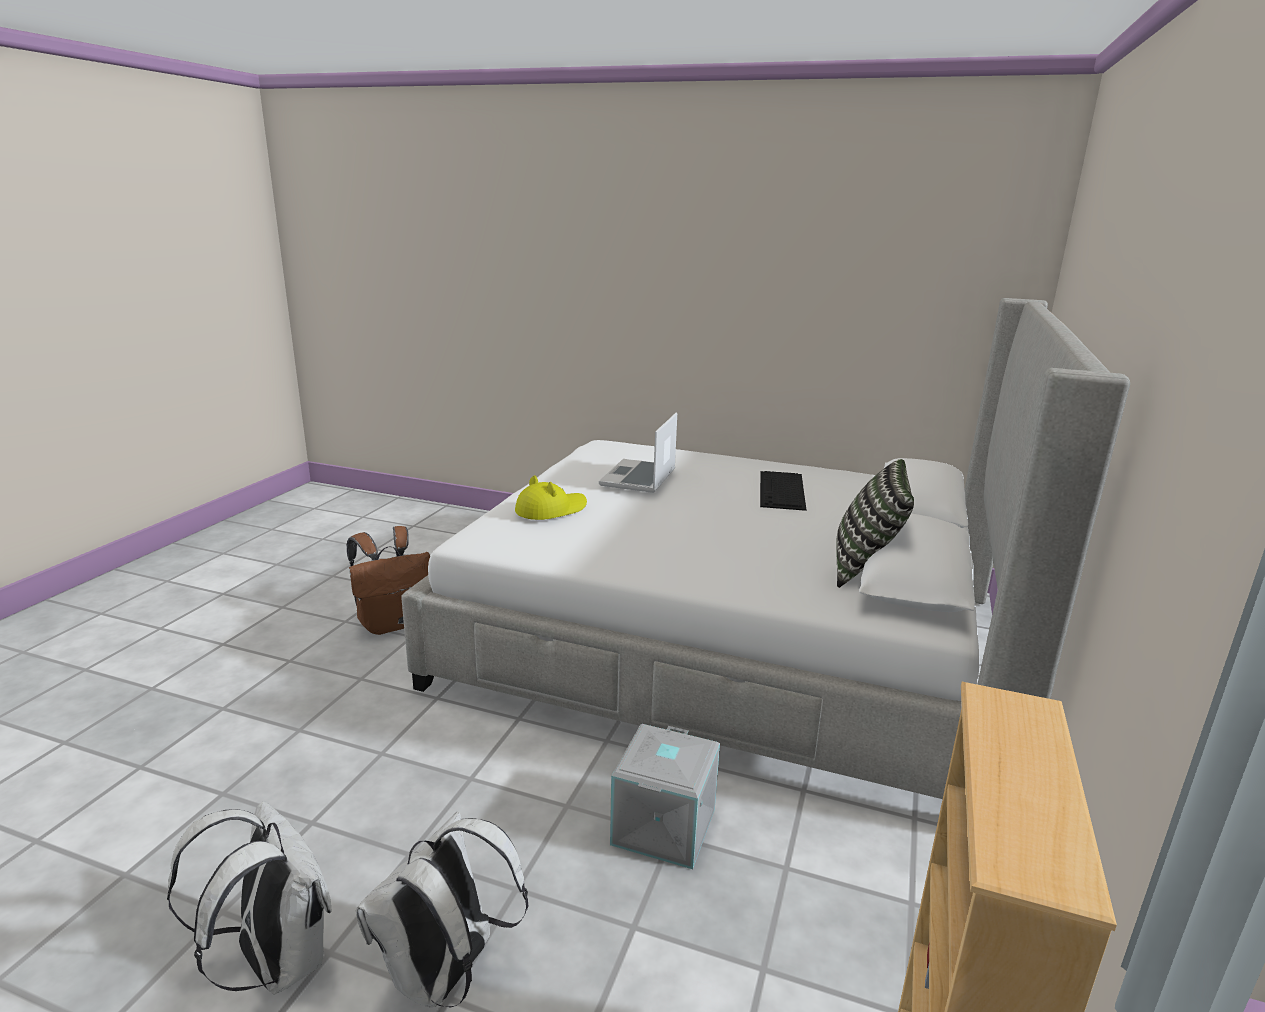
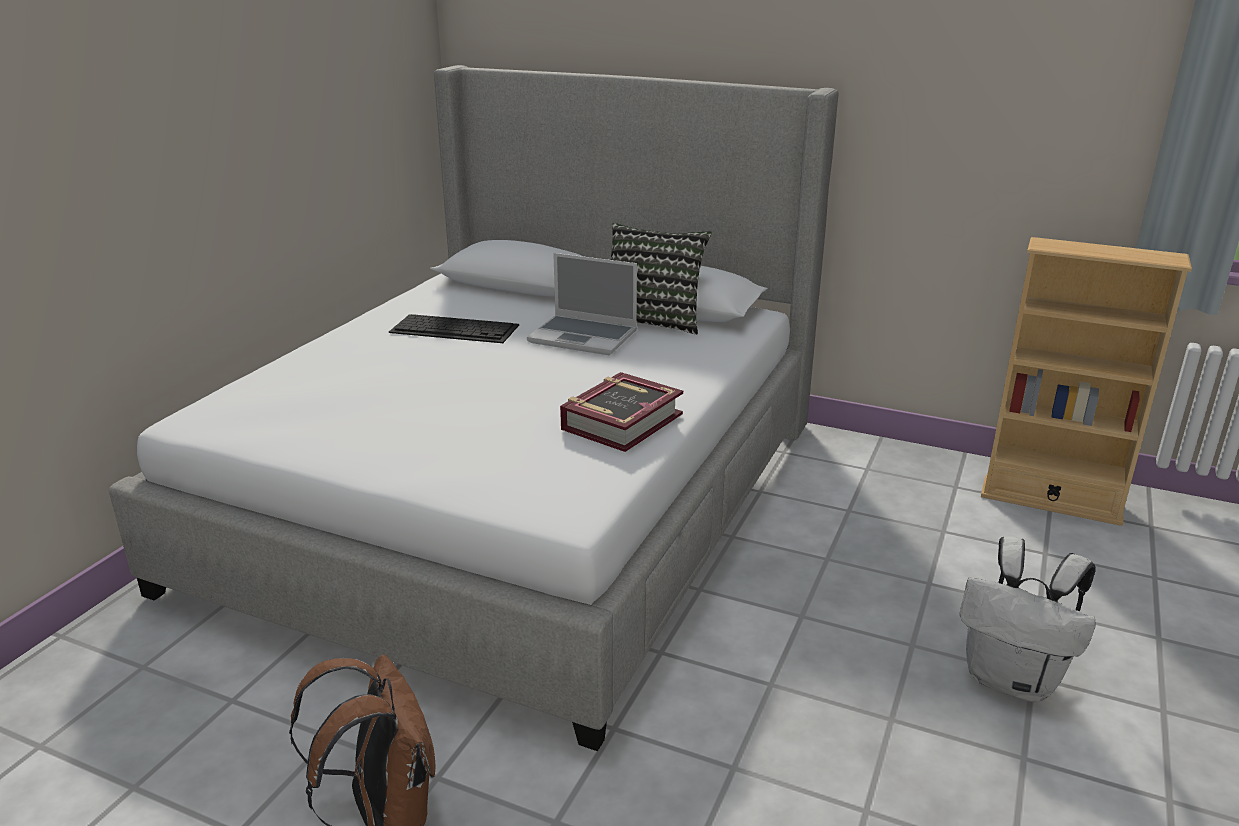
camera: 85 degrees left, 5 degrees up
(275, 960) = (1048, 796): white backpack -> none
(551, 510) = (477, 458): yellow hat -> none
(615, 553) = (621, 422): none -> book
(639, 478) = (387, 396): laptop -> laptop (584, 337)
(665, 828) = (819, 561): grey storage box -> none

